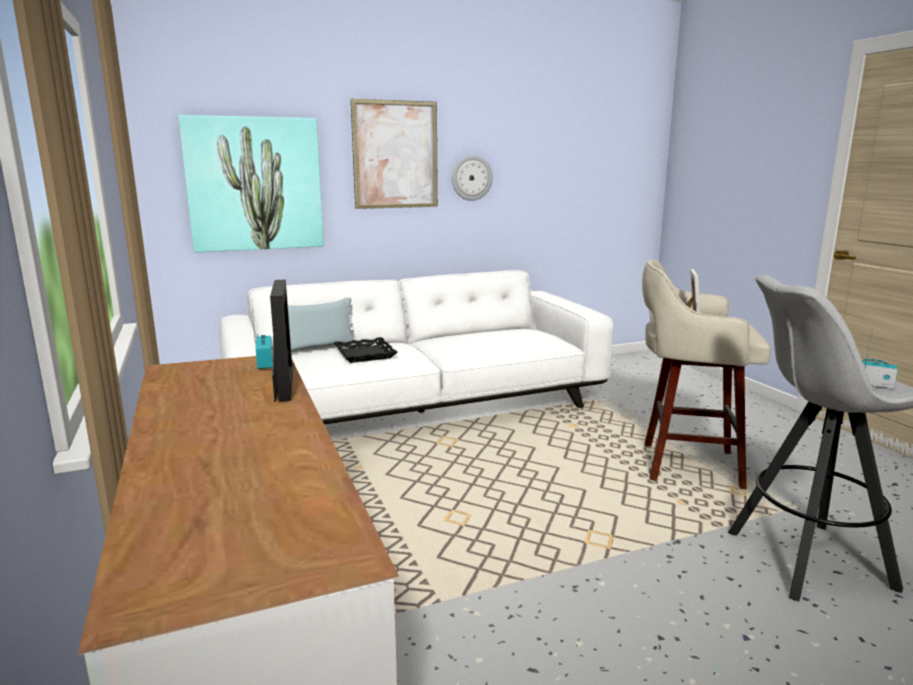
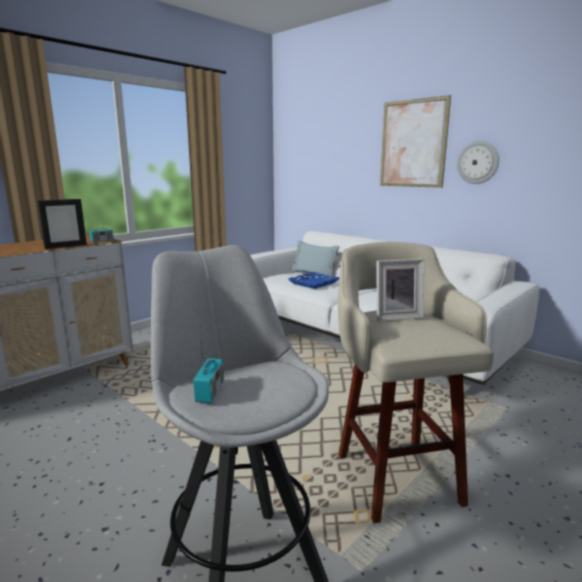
camera: 65 degrees right, 0 degrees up
(254, 184) = (326, 166): picture -> none
(365, 354) = (314, 283): black tray -> blue tray

